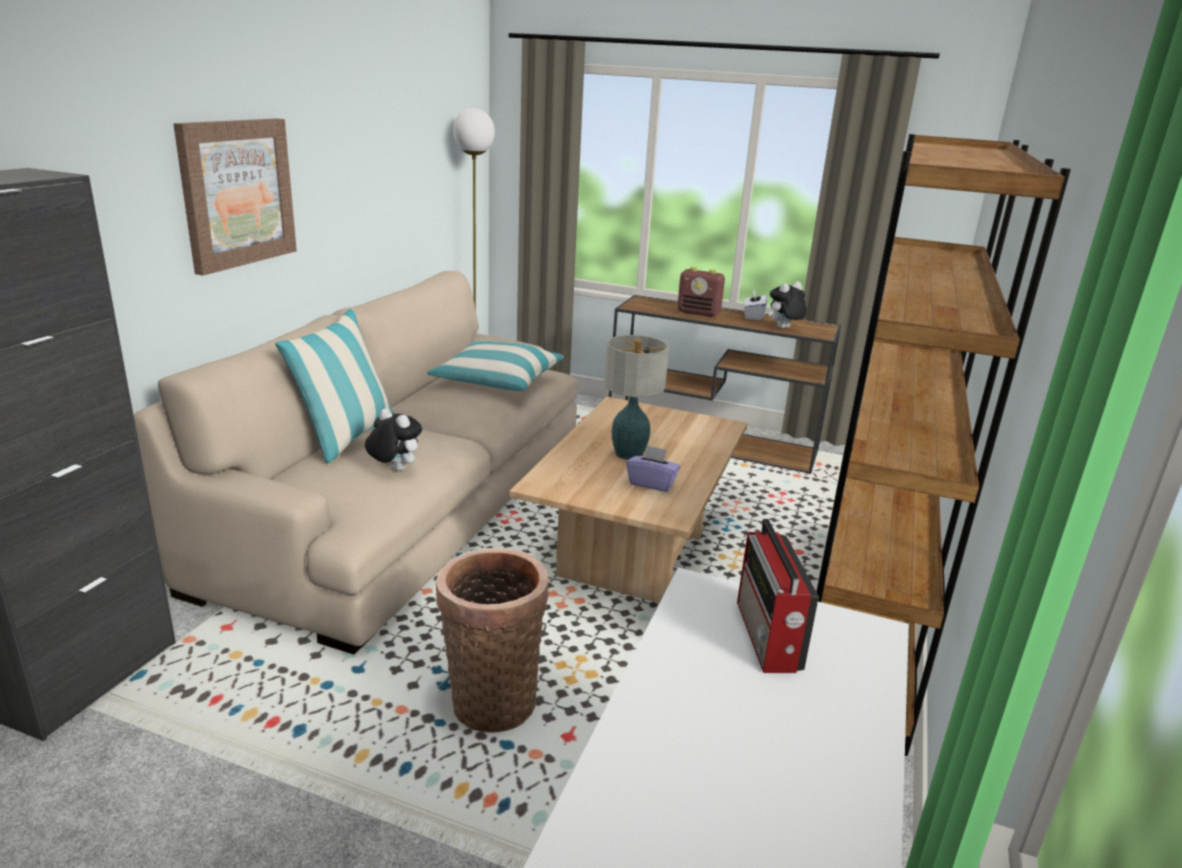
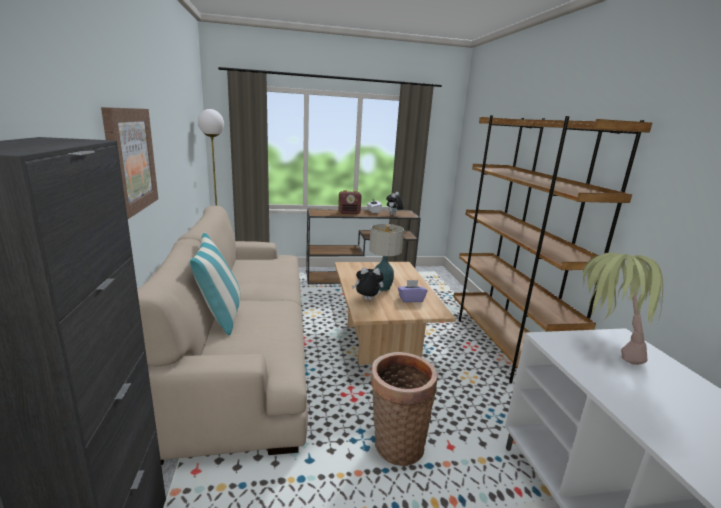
camera: 30 degrees left, 5 degrees down
(394, 469) = (272, 327): plush toy -> plush toy (367, 300)
(497, 380) = (266, 265): pillow -> none
(767, 637) = (602, 352): radio -> potted plant

